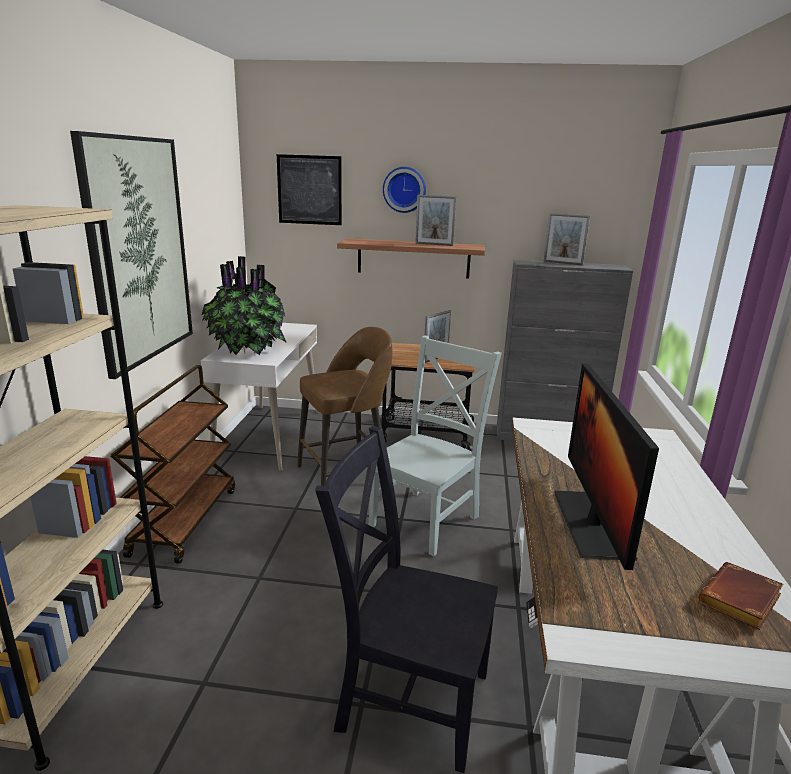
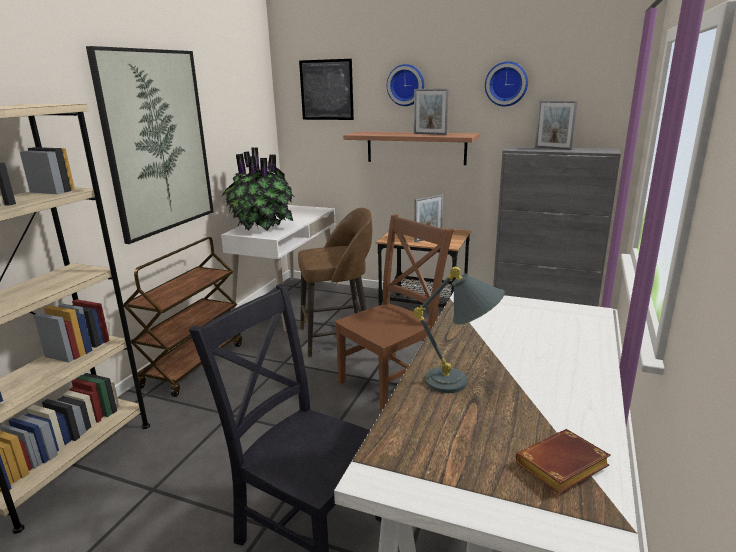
camera: 15 degrees right, 0 degrees up
(427, 519) = (392, 381): grey chair -> brown chair
(514, 194) = (506, 84): none -> wall clock
(591, 523) = (462, 384): monitor -> grey table lamp

